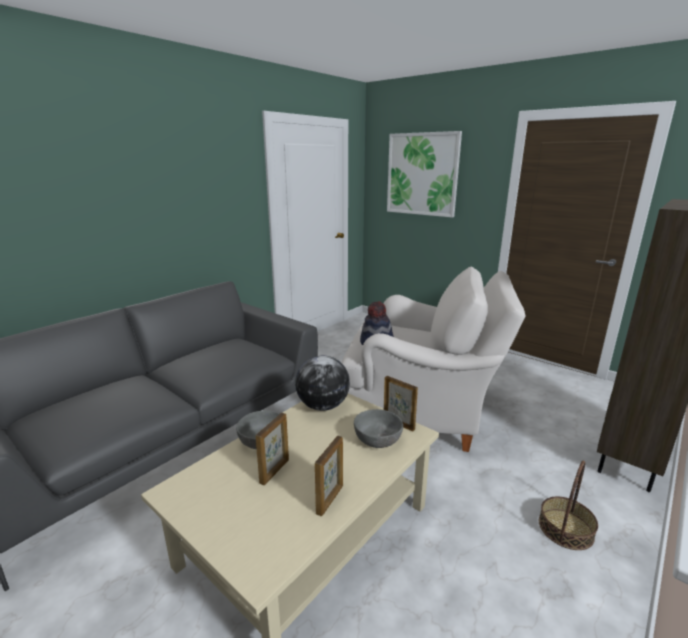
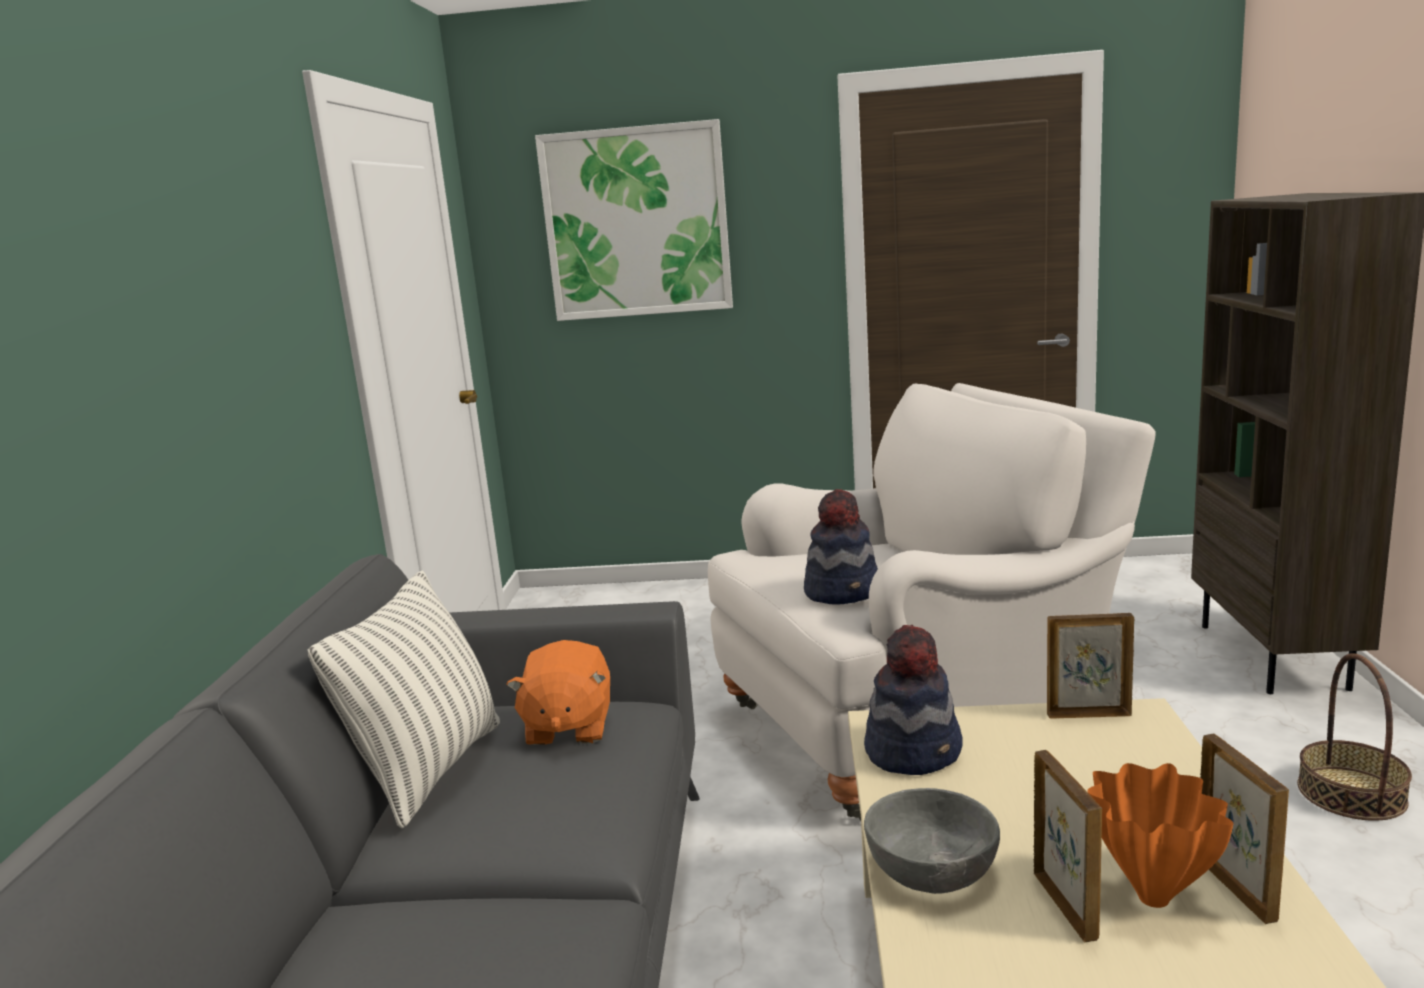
camera: 35 degrees left, 5 degrees down
(201, 351) = (430, 770): none -> pillow
(245, 354) = (567, 728): none -> orange plush toy
(301, 485) = (1151, 897): none -> orange vase
(323, 406) = (914, 751): globe -> hat
(377, 438) = (1106, 754): grey bowl -> none

